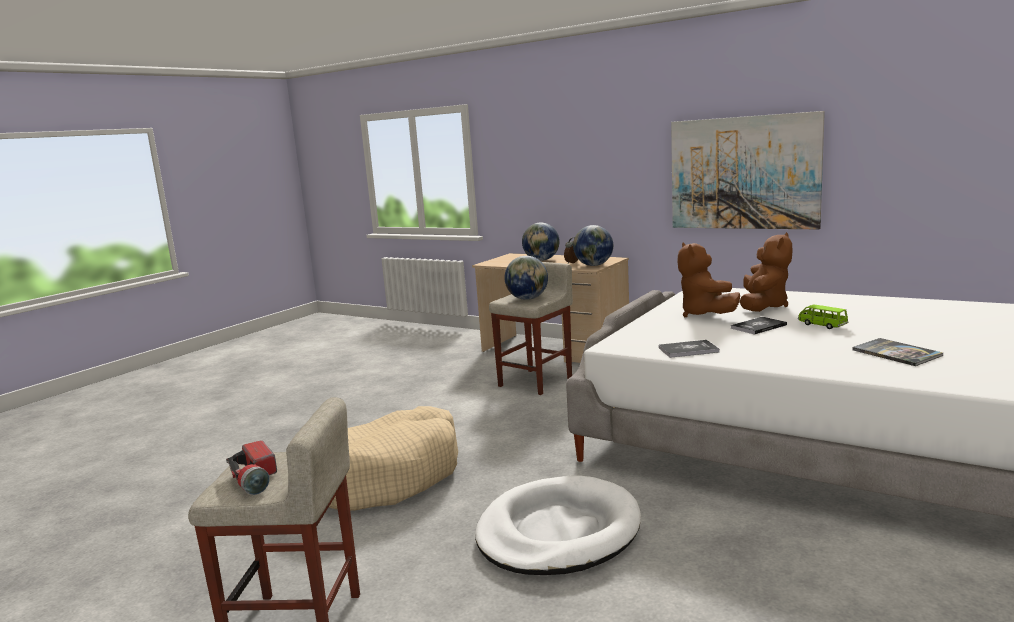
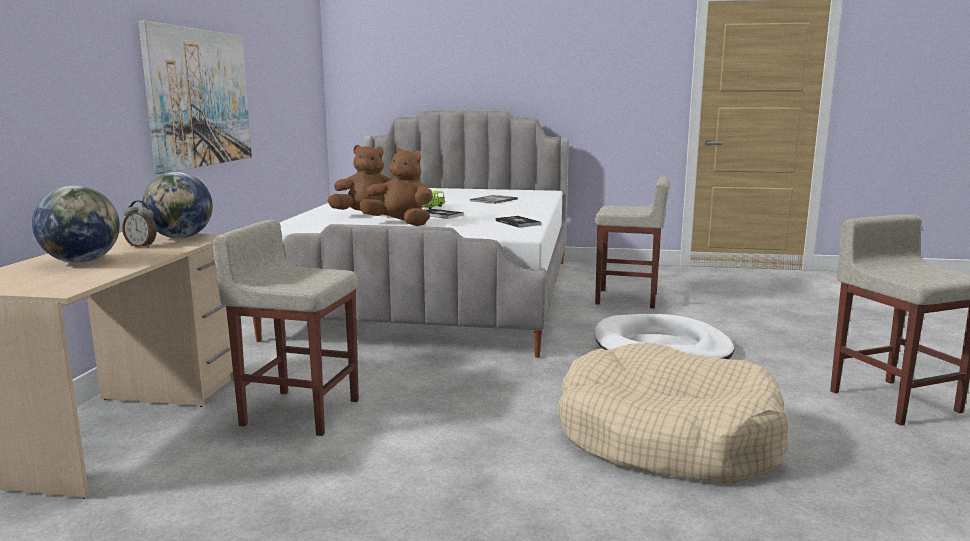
camera: 115 degrees left, 0 degrees up
(255, 479) = (928, 271): flashlight -> none
(527, 299) = (305, 276): globe -> none
(704, 314) = (400, 224): brown plush toy -> brown plush toy turned 120 degrees counterclockwise
(797, 574) = (628, 299): none -> beige stool

